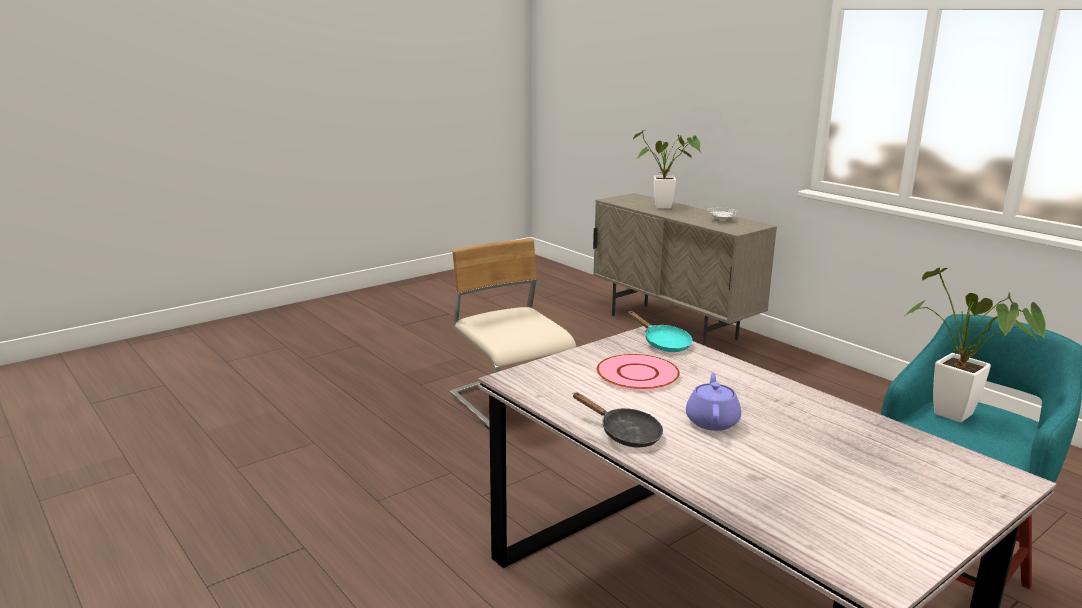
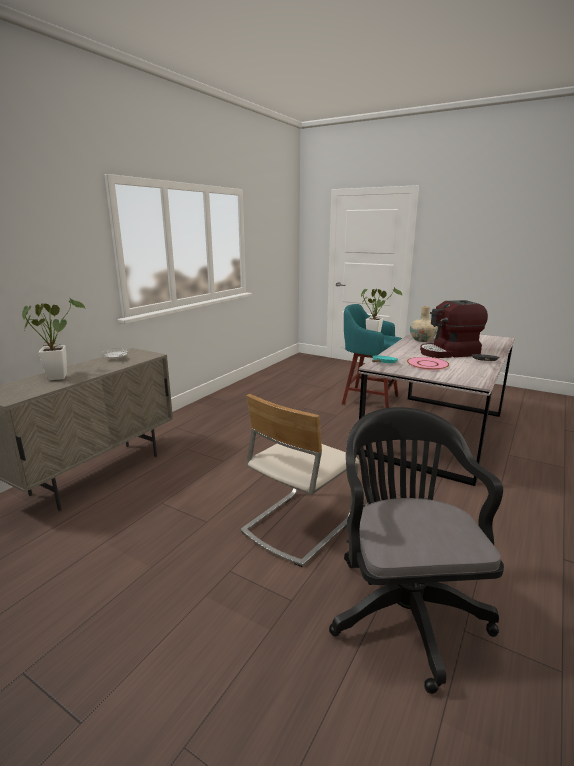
camera: 110 degrees left, 0 degrees up
(365, 425) = (403, 605): none -> black office chair
(712, 421) = (449, 353): purple teapot -> coffee machine
(855, 431) = (422, 340): none -> beige vase

